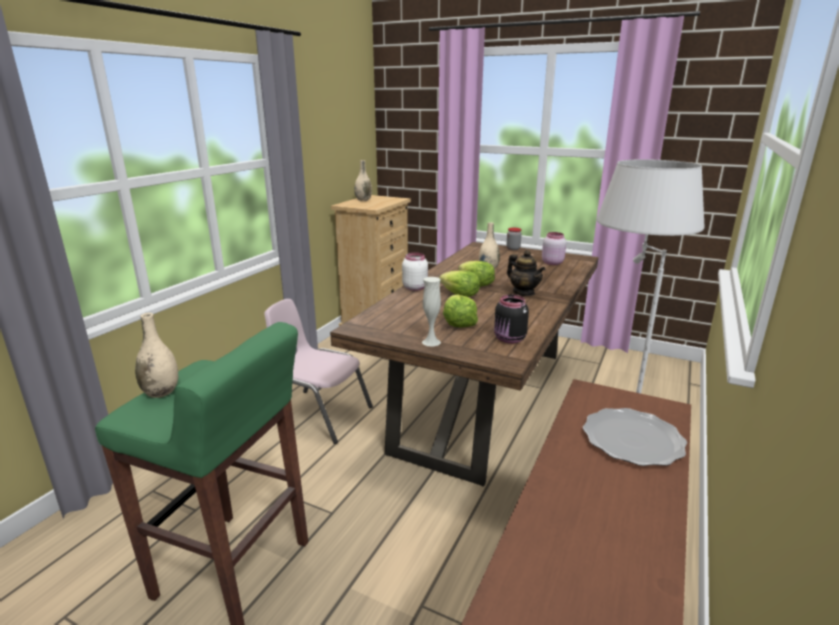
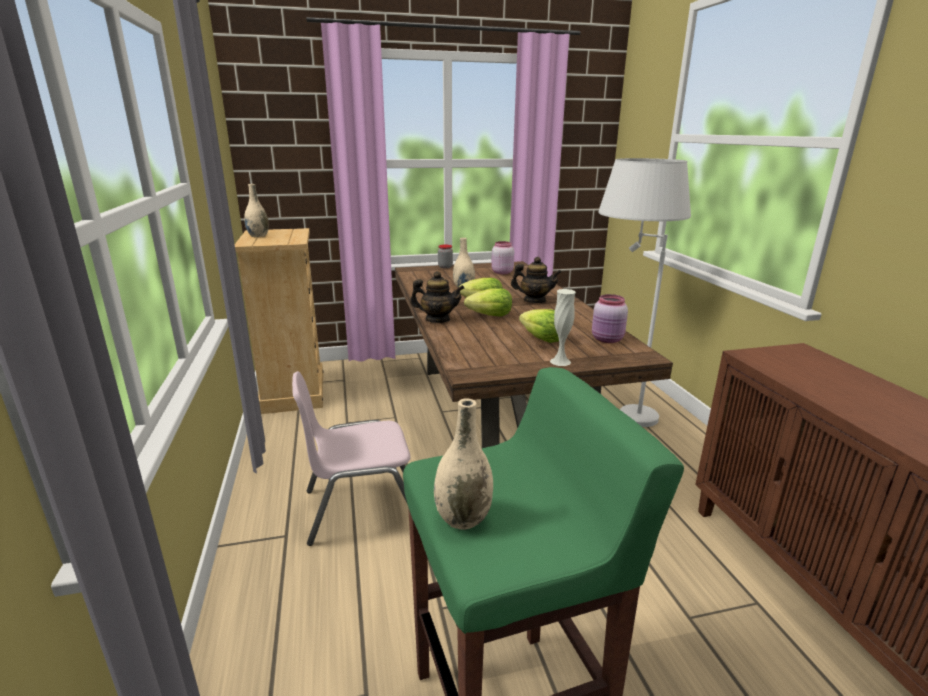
camera: 40 degrees left, 0 degrees up
(415, 287) = (437, 319): white jar -> teapot
(509, 339) = (607, 340): black jar -> pink jar
(632, 440) = (835, 376): plate -> none

